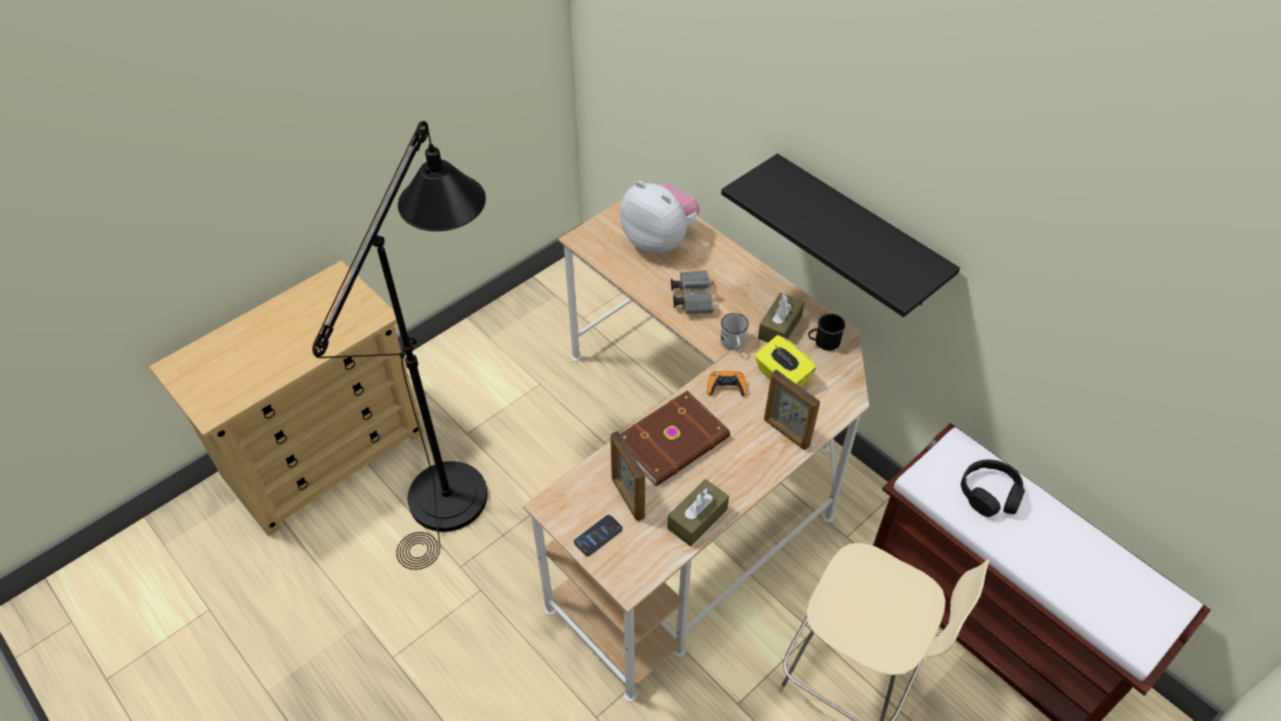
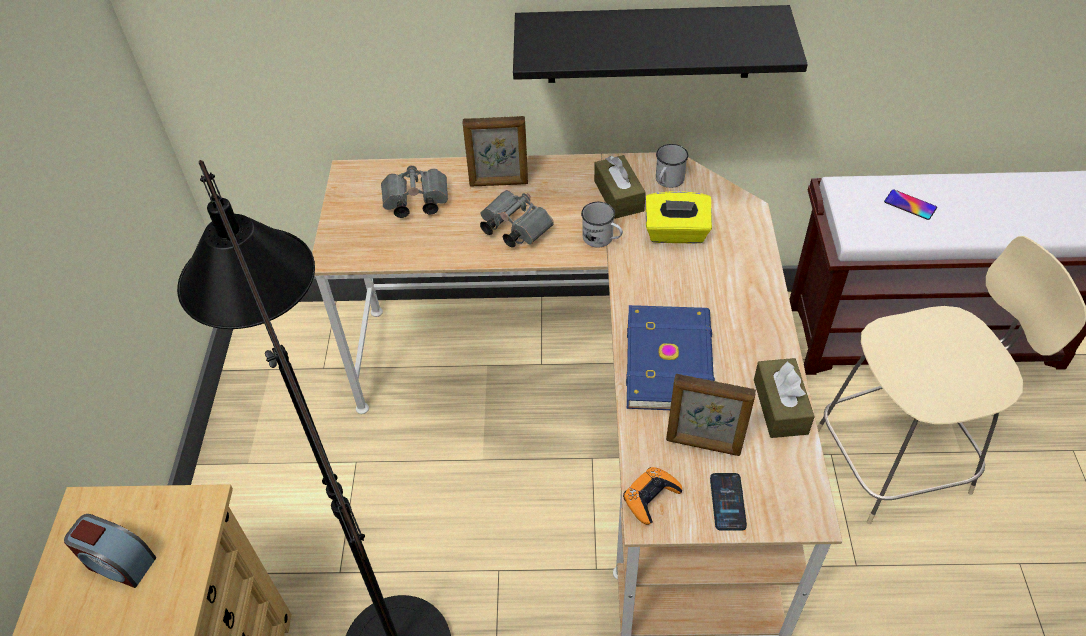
camera: 45 degrees left, 0 degrees up
(321, 312) = (119, 562): none -> alarm clock
(659, 241) = (414, 203): plush toy -> grey binoculars
(674, 442) = (671, 361): brown book -> blue book
(726, 387) = (646, 278): orange game controller -> orange game controller (651, 498)
(786, 433) = (742, 275): picture frame -> picture frame (499, 183)
(823, 342) = (667, 181): black mug -> white mug
(990, 494) = (910, 205): black headphones -> phone

